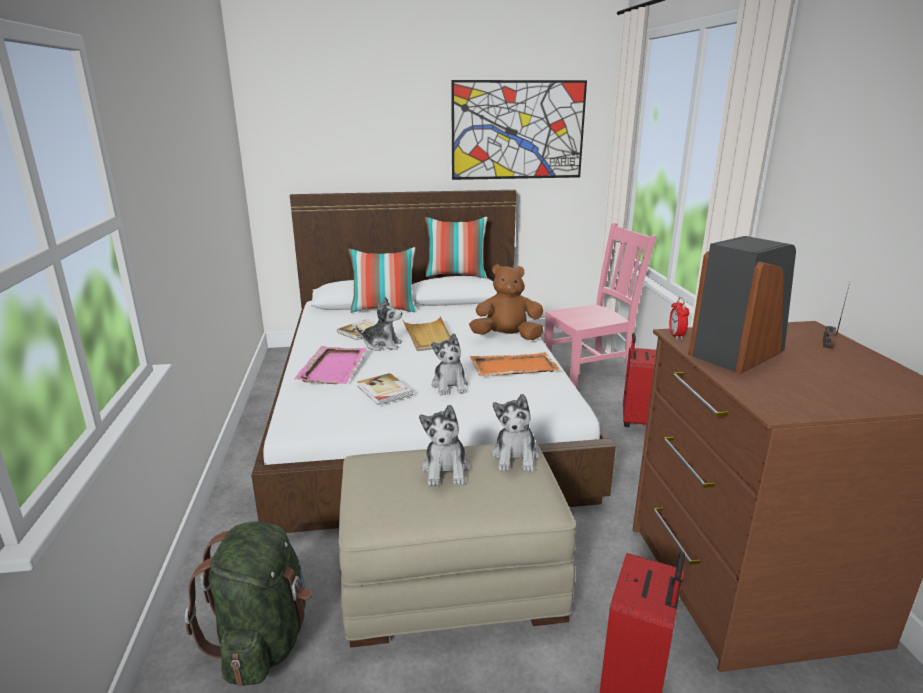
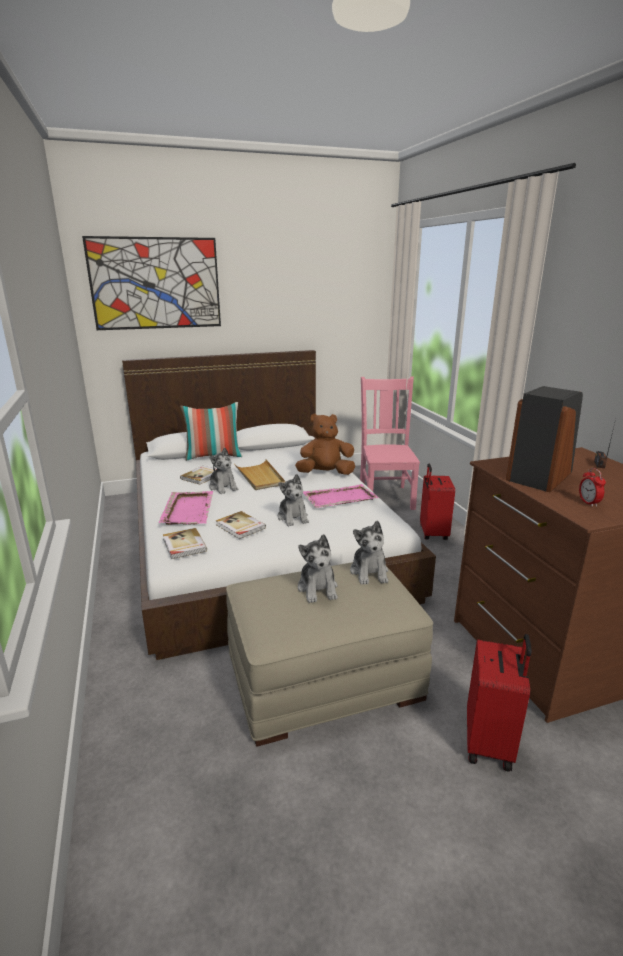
camera: 10 degrees left, 0 degrees up
(263, 640) = (179, 752): green backpack -> none
(314, 406) = (184, 545): none -> book
(382, 345) = (223, 487): plush toy -> plush toy turned 60 degrees clockwise
(456, 275) = (270, 423): pillow -> none
(513, 367) = (339, 498): orange tray -> pink tray
(518, 130) = (314, 301): picture -> picture (156, 283)
(590, 371) = (386, 496): pink chair -> pink chair turned 60 degrees counterclockwise
(676, 335) = (489, 465): alarm clock -> alarm clock (588, 503)

